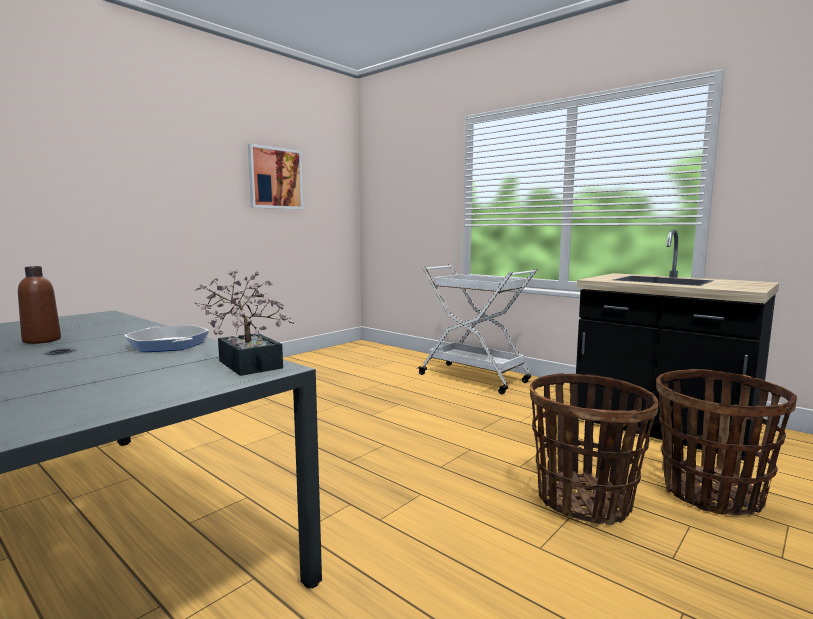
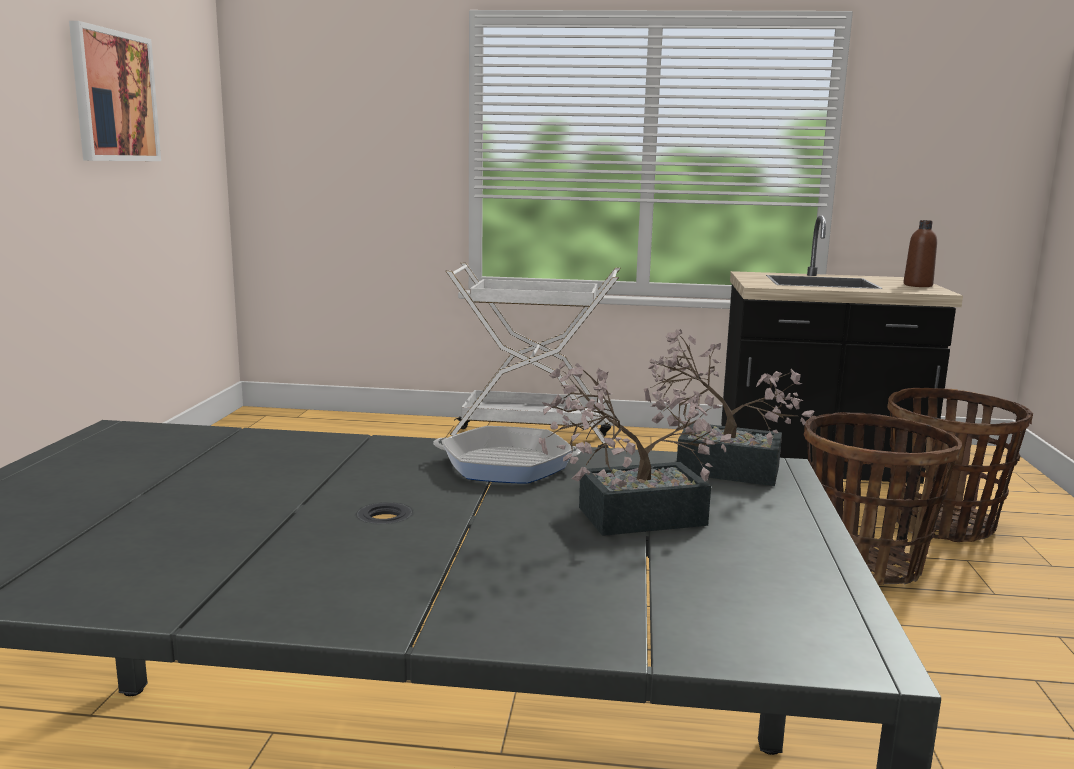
camera: 35 degrees left, 5 degrees up
(42, 340) = (256, 502): brown bottle -> brown bottle (917, 285)
(122, 372) = (626, 517): none -> potted plant

